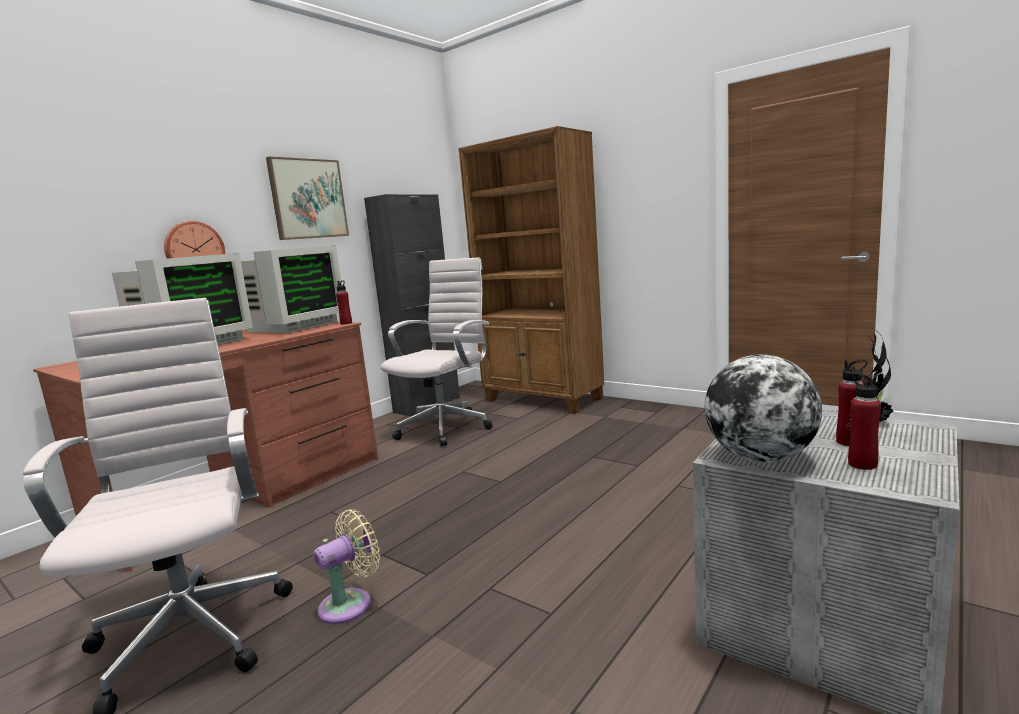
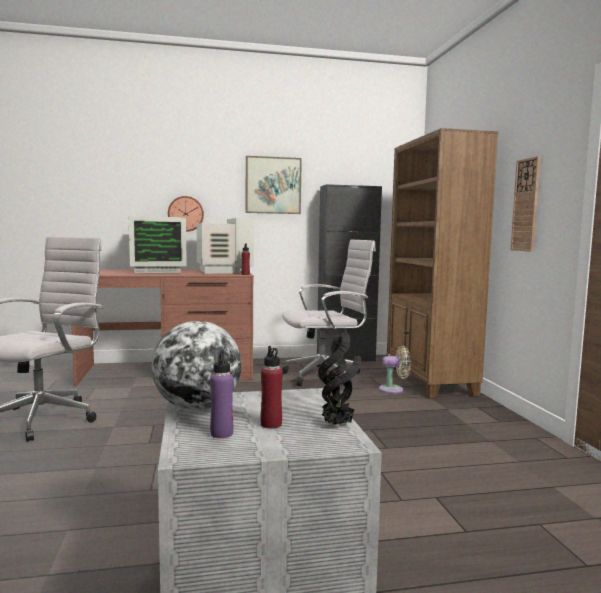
camera: 40 degrees right, 5 degrees down
(292, 326) = (223, 271): monitor -> monitor turned 90 degrees counterclockwise
(350, 604) = (100, 437): beige fan -> beige fan (394, 389)
(638, 205) = (526, 205): none -> wall clock
(862, 464) = (222, 433): red bottle -> purple bottle

